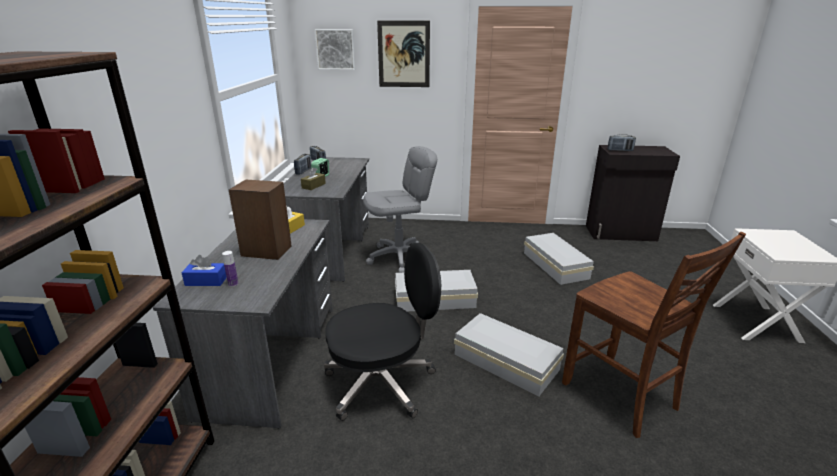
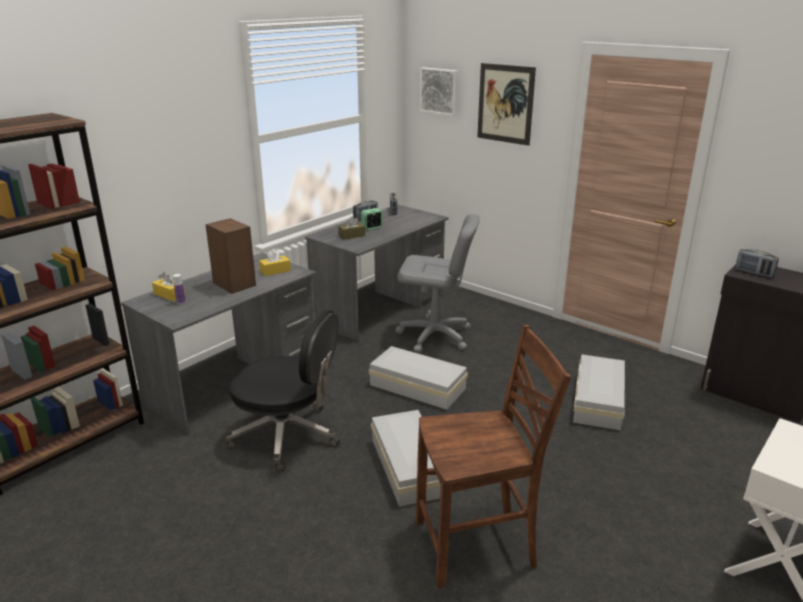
camera: 35 degrees right, 0 degrees up
(206, 281) = (169, 295): blue tissue box -> yellow tissue box
(621, 396) = (477, 546): brown chair -> brown chair turned 105 degrees counterclockwise

